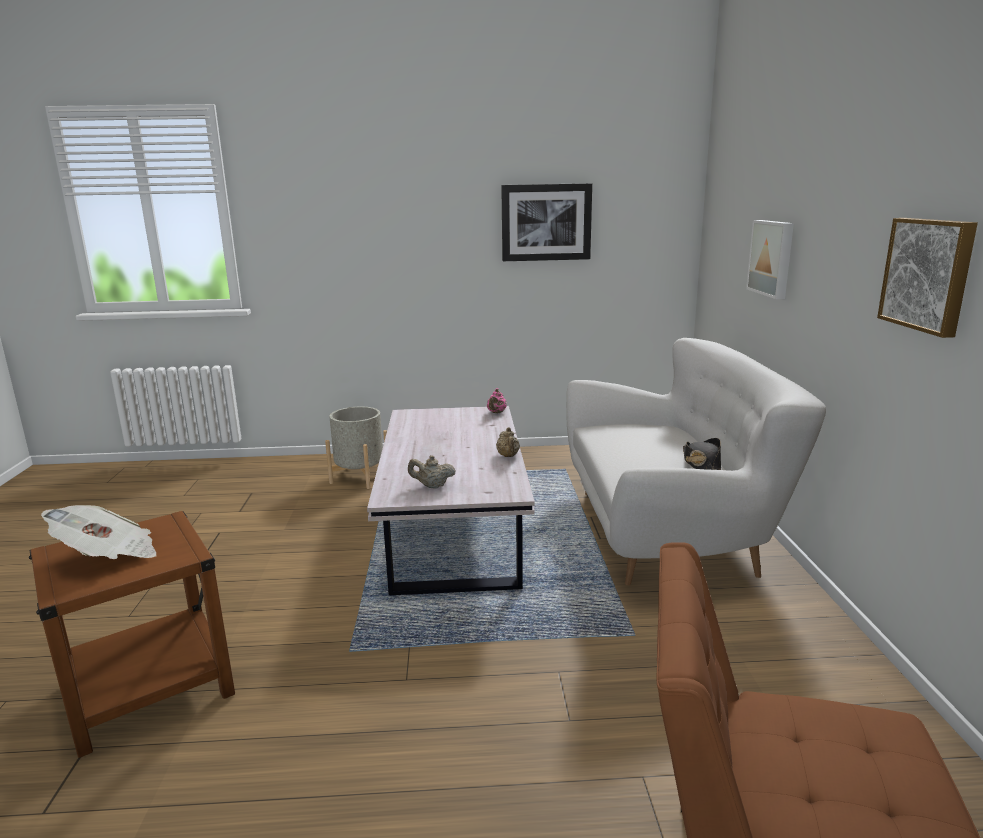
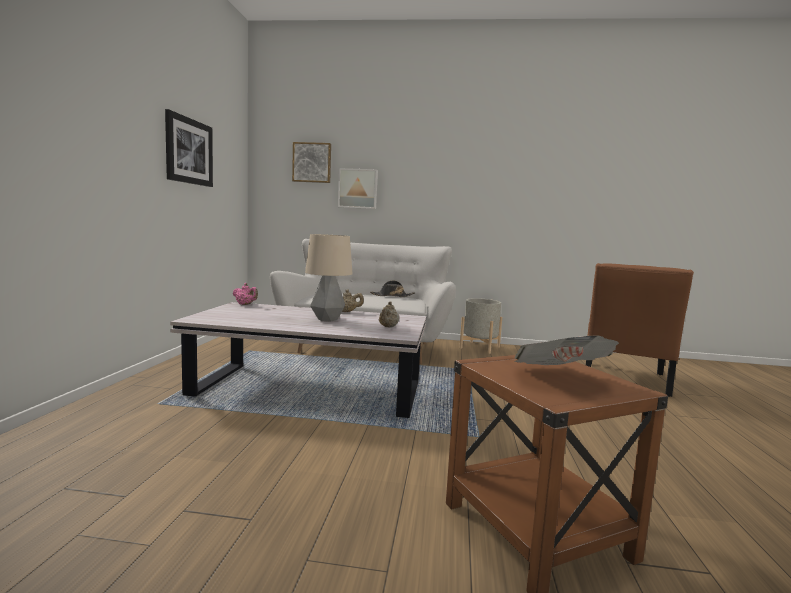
camera: 80 degrees left, 10 degrees down
(360, 477) = (137, 416): grey planter -> grey planter (479, 347)
(451, 454) = (327, 319): none -> table lamp
(928, 274) = (486, 187): picture -> picture (312, 162)

